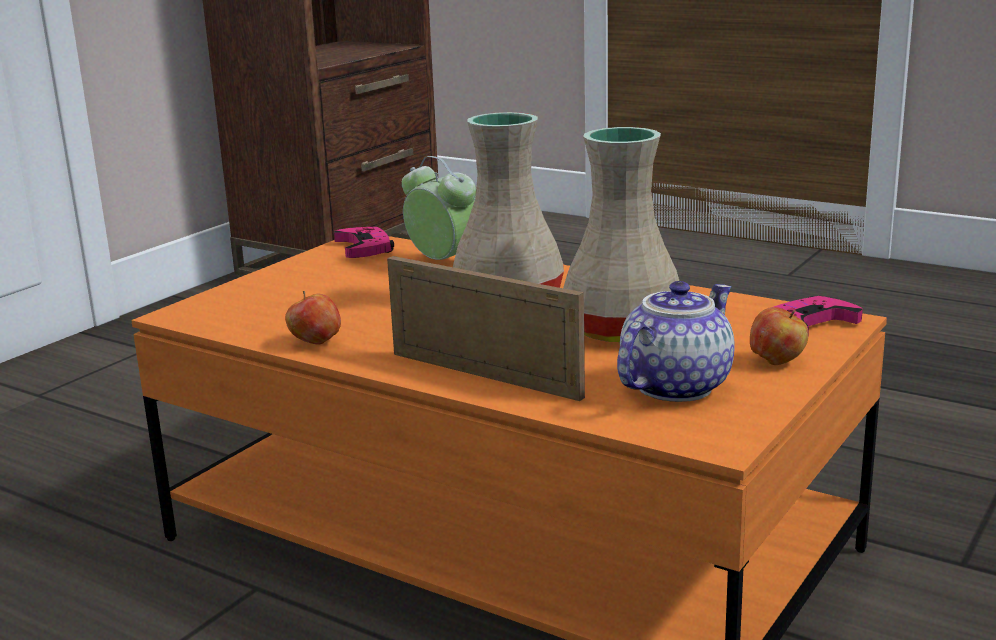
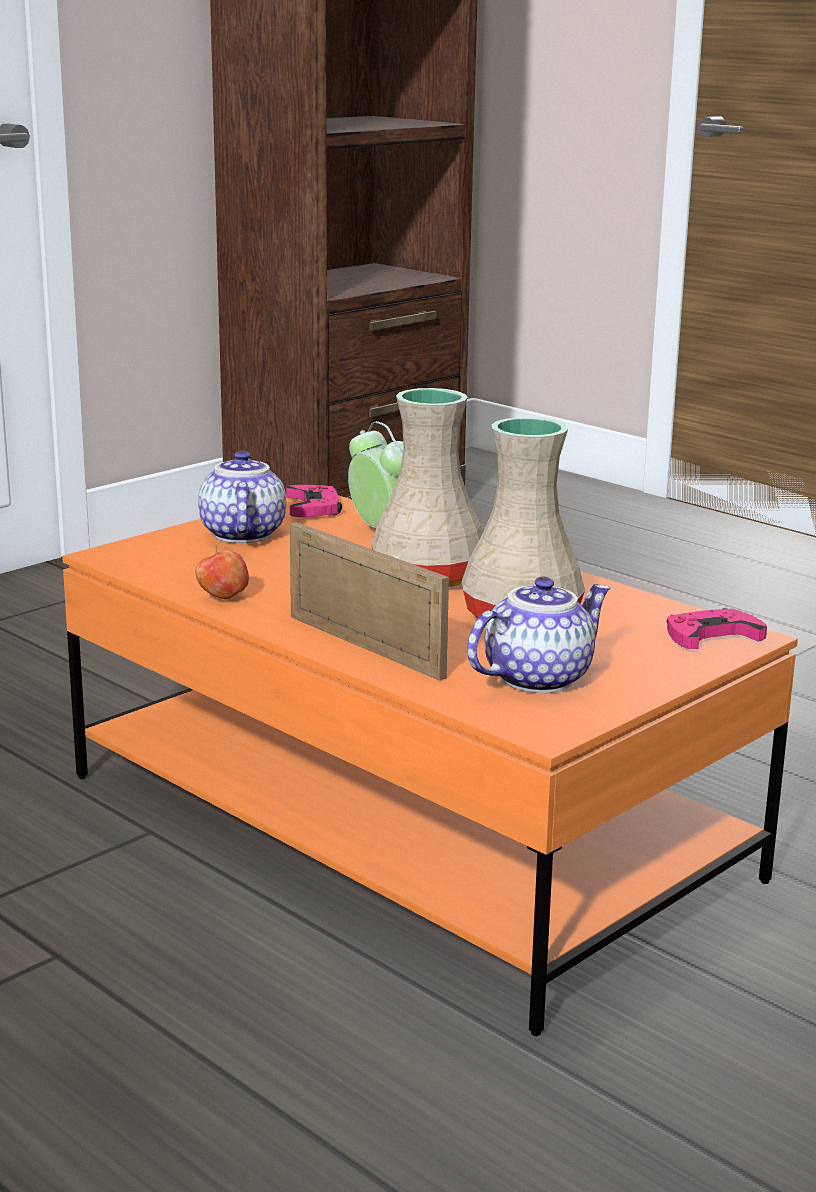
camera: 10 degrees right, 0 degrees up
(305, 280) = (240, 534): none -> teapot
(777, 361) = (652, 668): apple -> none

